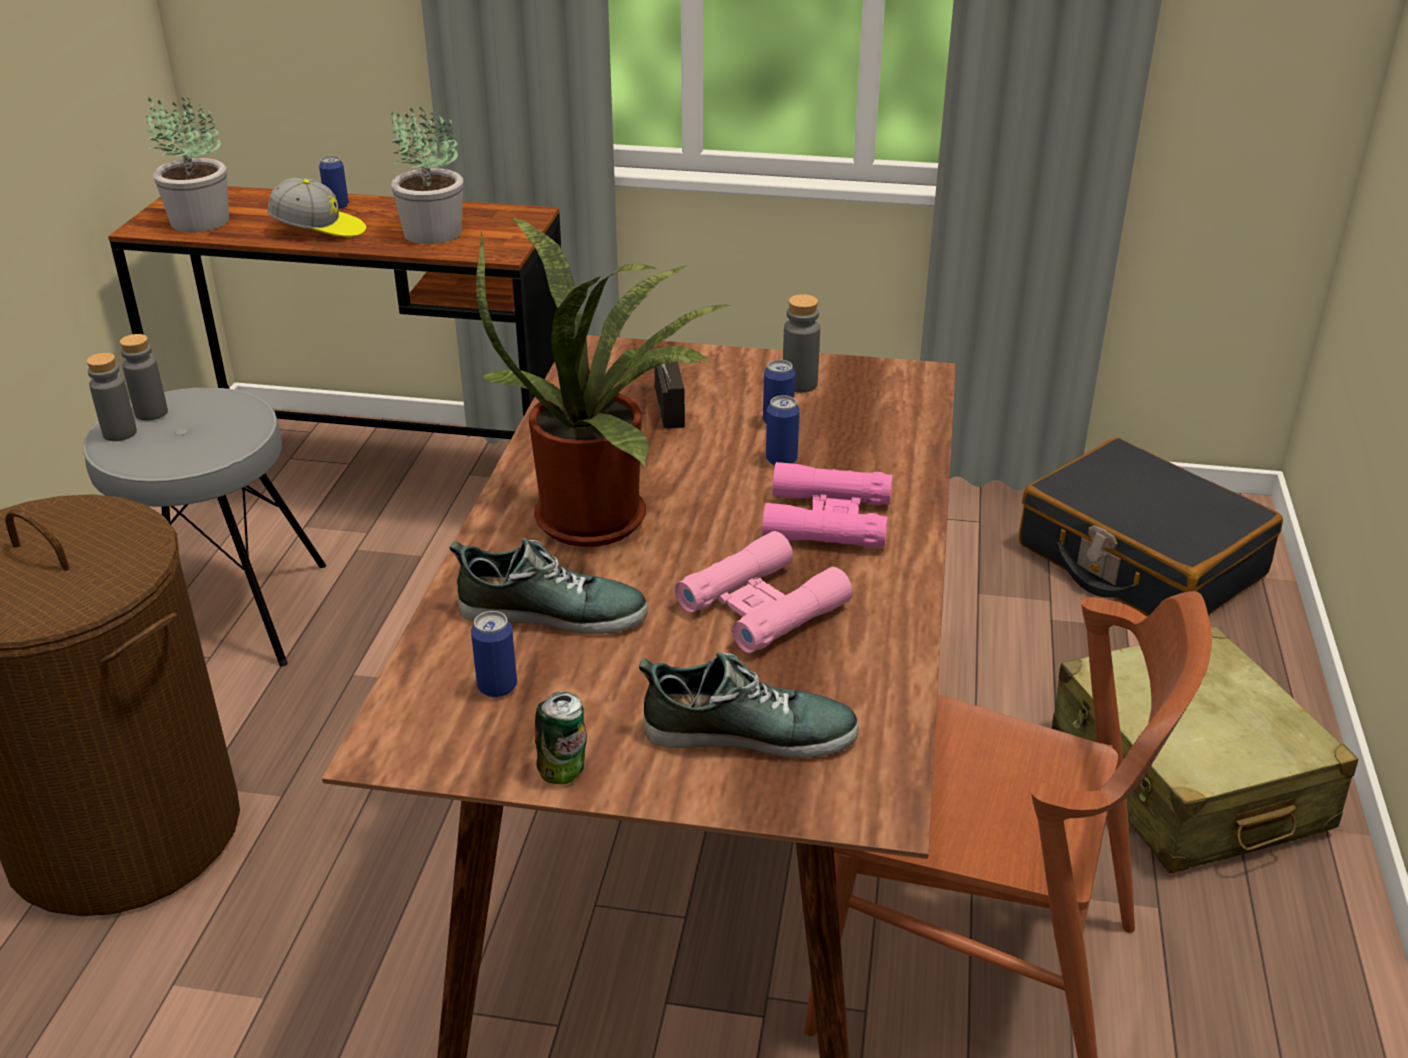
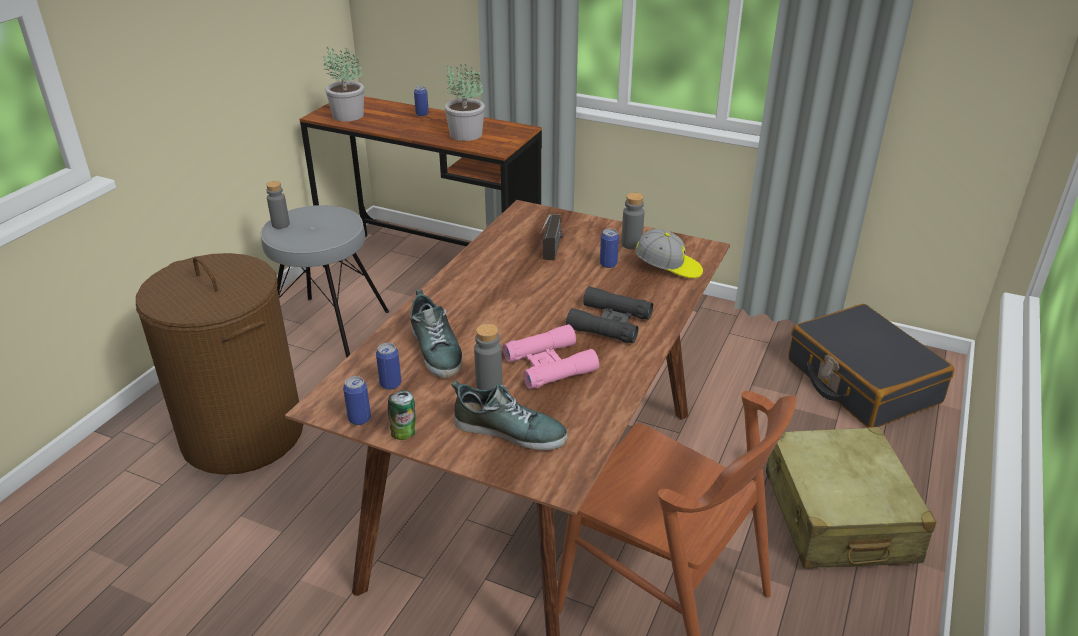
camera: 15 degrees right, 0 degrees up
(151, 413) = (300, 216): grey bottle -> grey bottle (489, 385)
(319, 230) = (407, 127): cap -> cap (668, 267)
(552, 611) = (437, 349): shoe -> shoe turned 45 degrees clockwise
(602, 517) = (486, 303): potted plant -> none
(781, 460) = (600, 286): can -> can (359, 419)
(827, 519) = (609, 323): pink binoculars -> black binoculars

